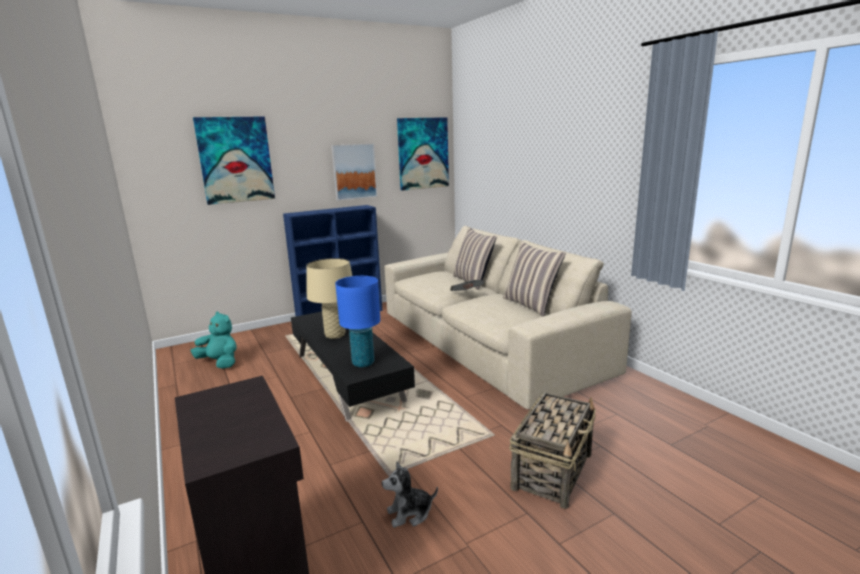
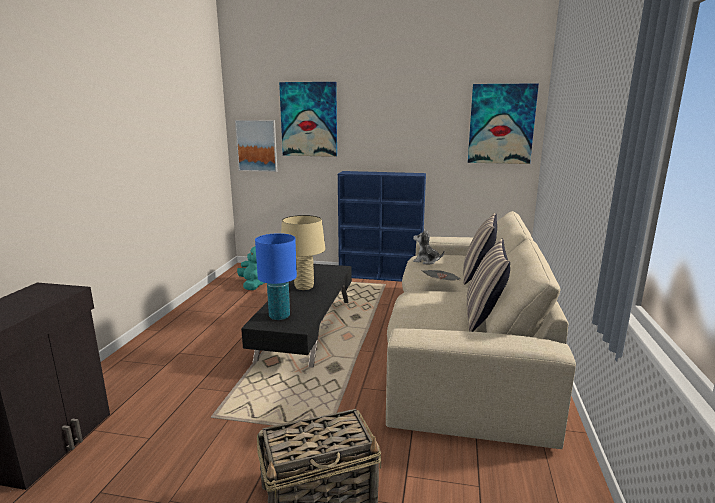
camera: 40 degrees right, 0 degrees up
(354, 171) = (417, 138): picture -> picture (257, 145)
(410, 513) = (178, 453): plush toy -> plush toy (426, 261)

